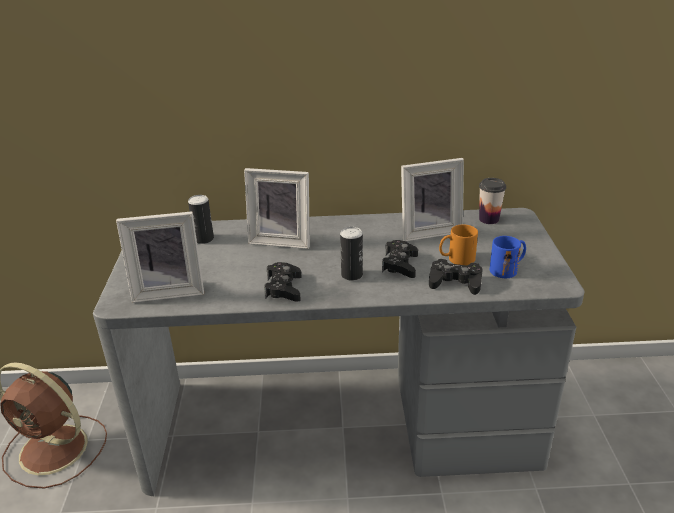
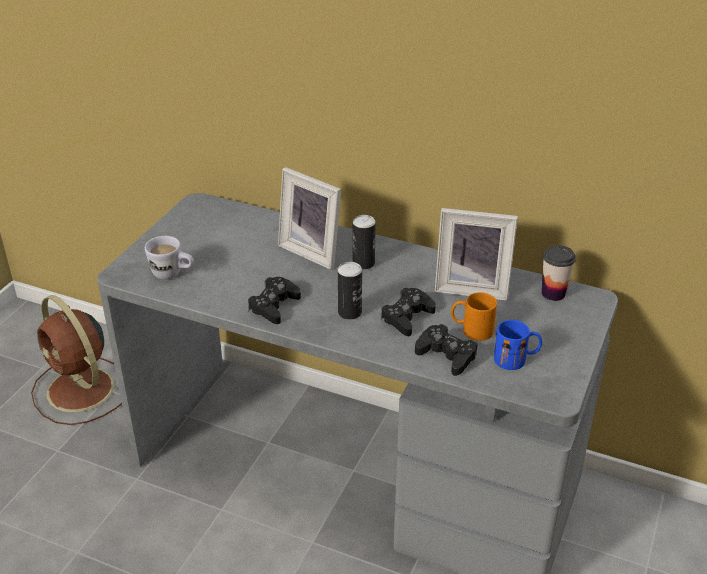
camera: 25 degrees right, 5 degrees up
(169, 290) = (172, 274): picture frame -> white mug
(204, 239) = (241, 227): can -> can (363, 263)

